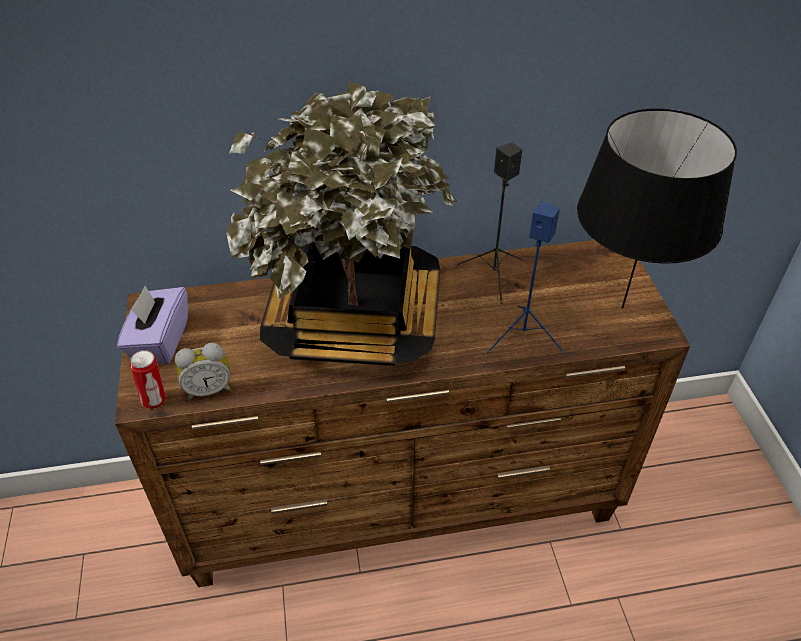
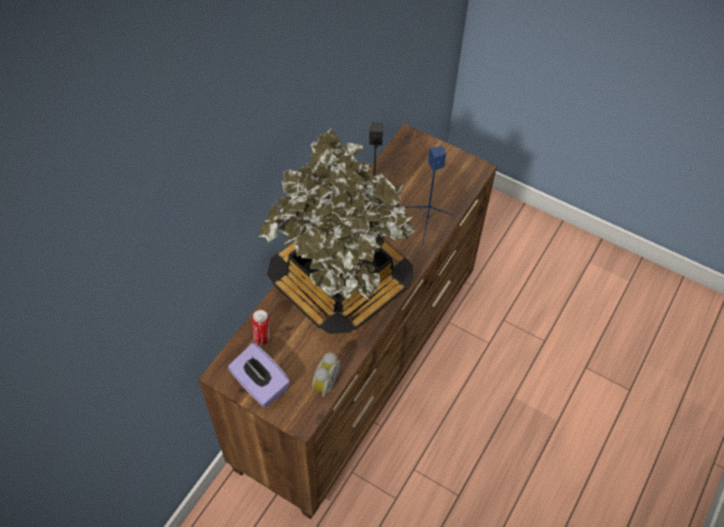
camera: 50 degrees left, 10 degrees up
(155, 400) = (307, 414): can -> can (262, 338)
(623, 308) = (450, 168): black table lamp -> none

